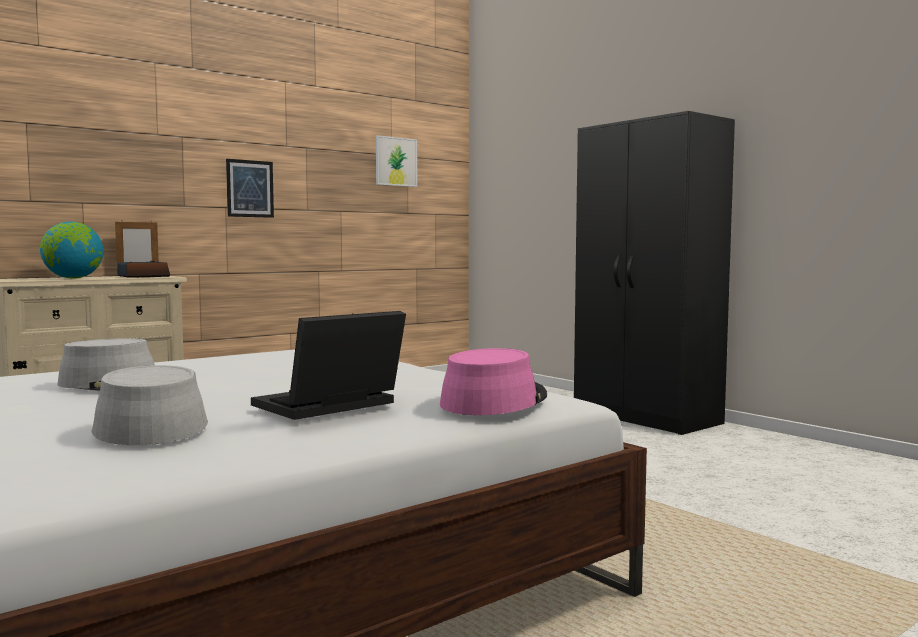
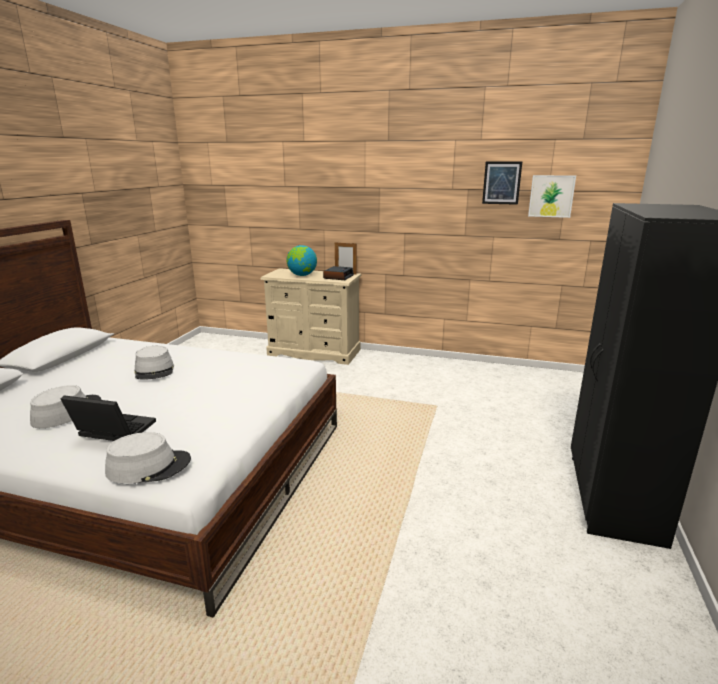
camera: 55 degrees right, 15 degrees up
(250, 188) = (421, 221): picture -> picture (501, 183)
(494, 400) = (149, 466): pink hat -> grey hat

